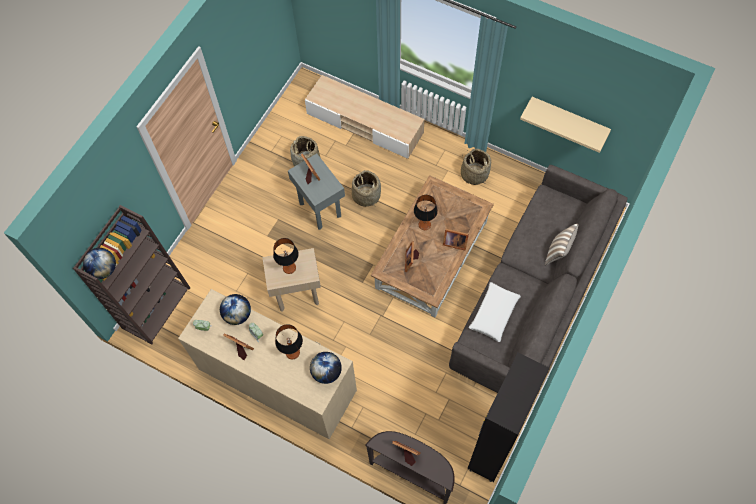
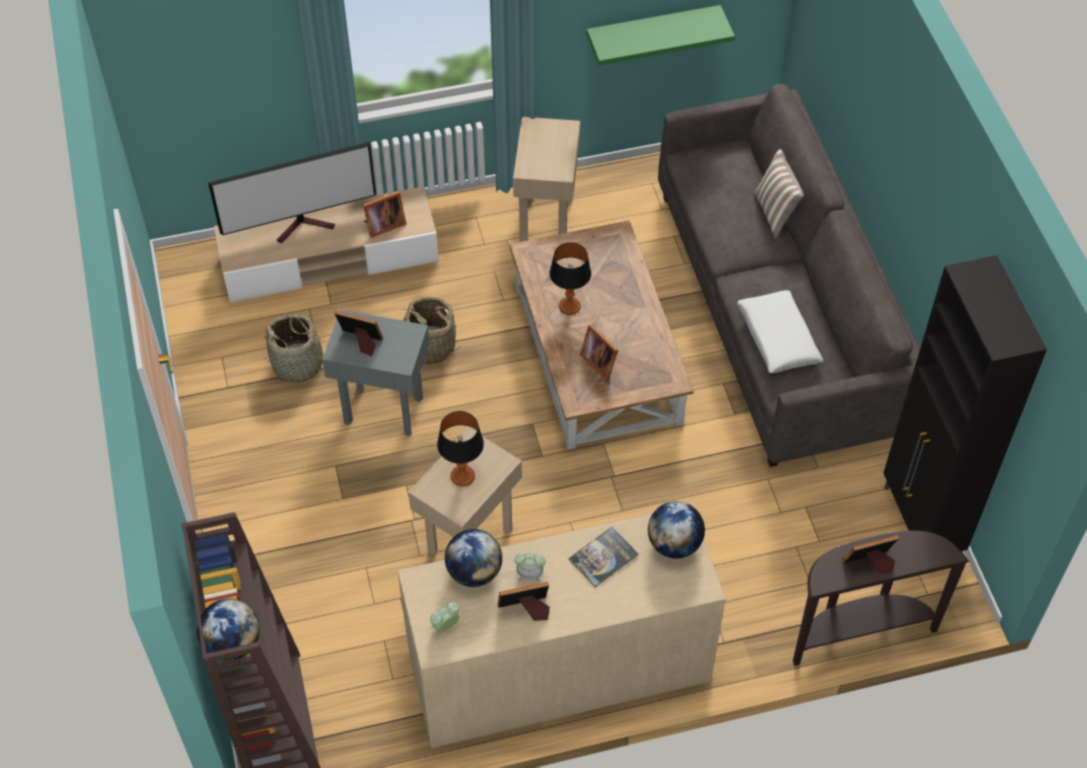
camera: 45 degrees left, 10 degrees down
(292, 353) = (603, 557): table lamp -> book
(357, 101) = (305, 226): none -> television
(454, 242) = (630, 300): picture frame -> picture frame (383, 225)
(474, 174) = (546, 220): basket -> beige side table
(569, 119) = (653, 30): beige shelf -> green shelf

